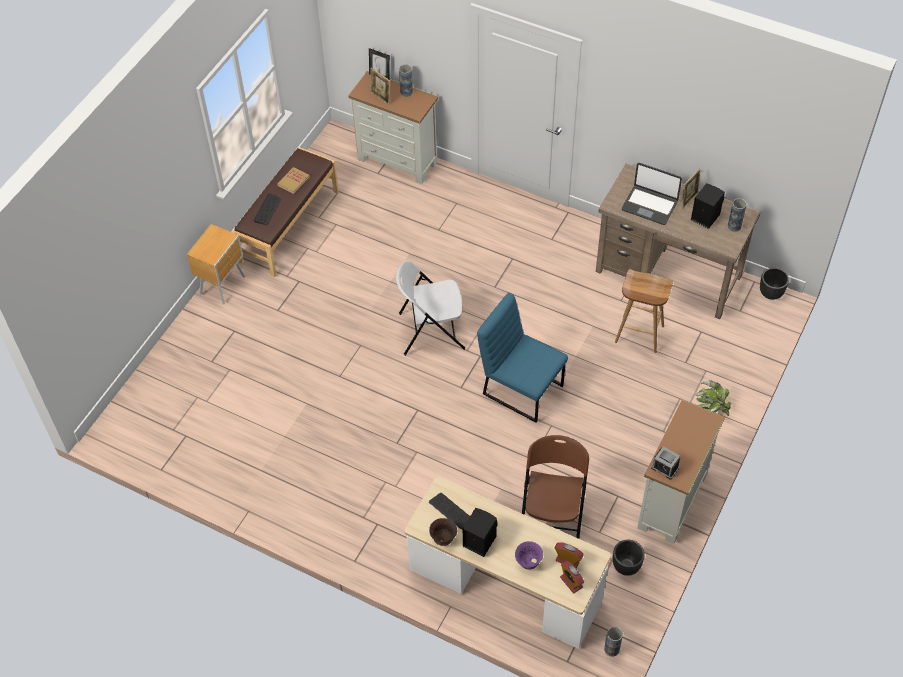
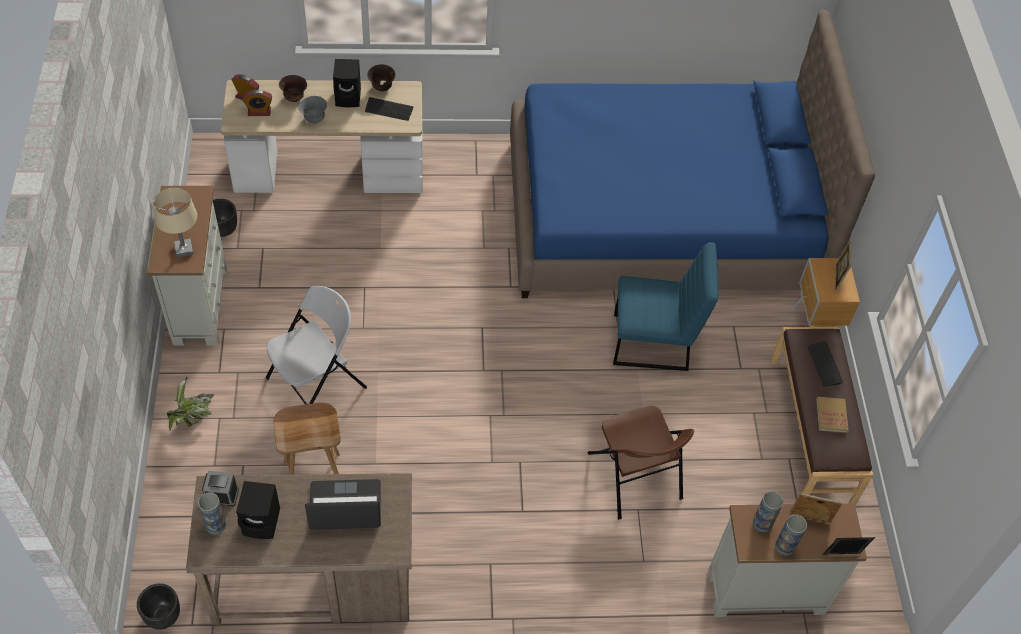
camera: 145 degrees right, 0 degrees up
(254, 415) = (662, 216): none -> blue bed
(431, 330) = (555, 376): white chair -> white chair (316, 383)
(521, 388) = (417, 354): blue chair -> blue chair (653, 343)
(522, 530) = (314, 119): none -> grey bowl
(528, 562) = (294, 97): purple bowl -> brown bowl
(552, 515) = (316, 245): brown chair -> brown chair (634, 476)
(611, 649) = (208, 162): vase -> vase (762, 523)
(665, 468) = (194, 198): alarm clock -> alarm clock (222, 495)
(689, 199) = (295, 541): picture frame -> picture frame (837, 278)
(689, 424) = (184, 249): none -> beige table lamp

